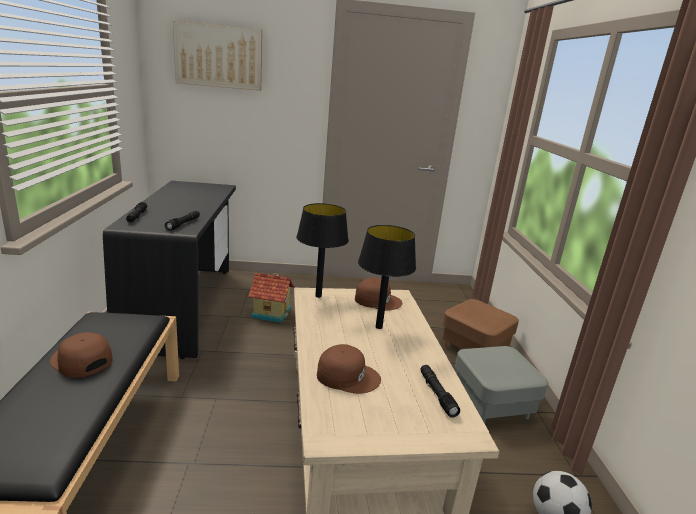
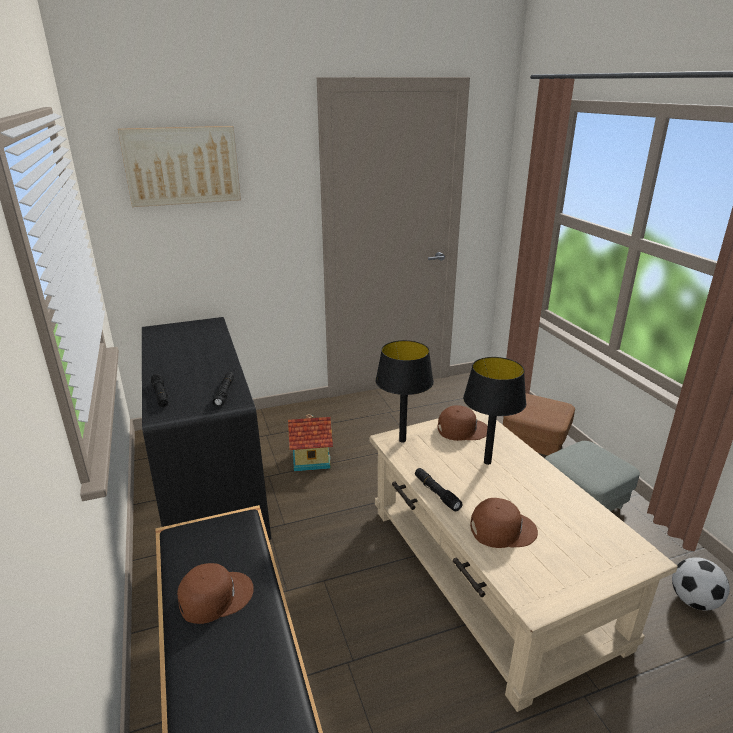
camera: 15 degrees left, 5 degrees up
(80, 361) = (215, 596): brown cap -> brown cap turned 135 degrees clockwise
(437, 394) = (591, 523): black flashlight -> black flashlight (436, 493)

